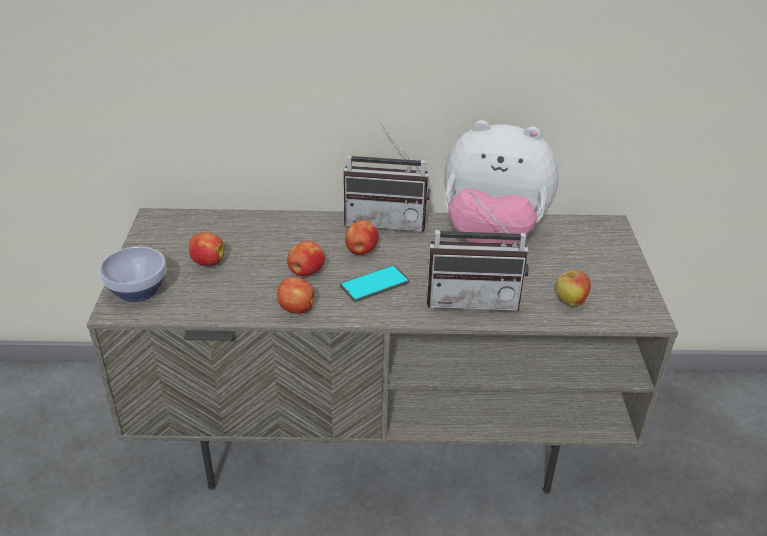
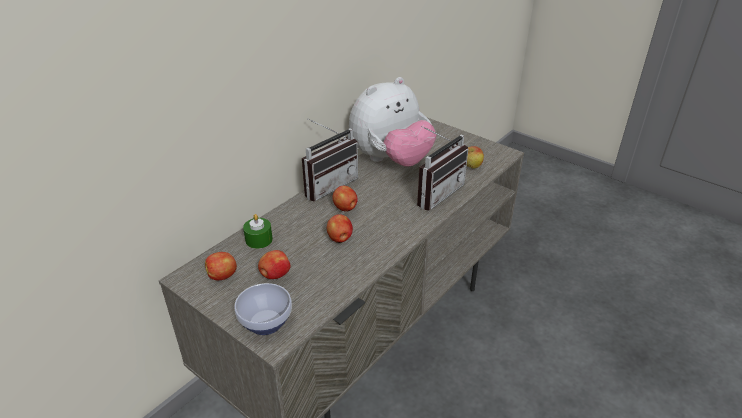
camera: 50 degrees left, 0 degrees up
(248, 227) = (259, 240): none -> green candle
(297, 309) = (373, 259): apple -> apple (223, 276)
(374, 284) = (383, 219): phone -> none

